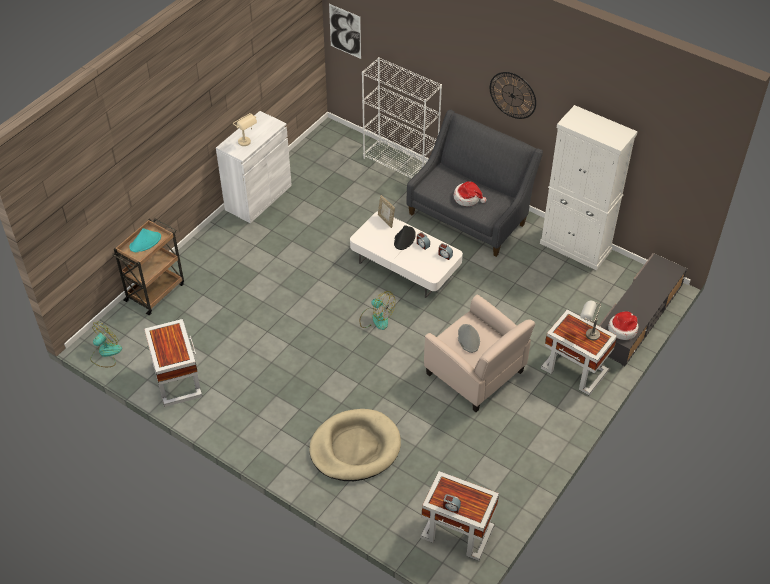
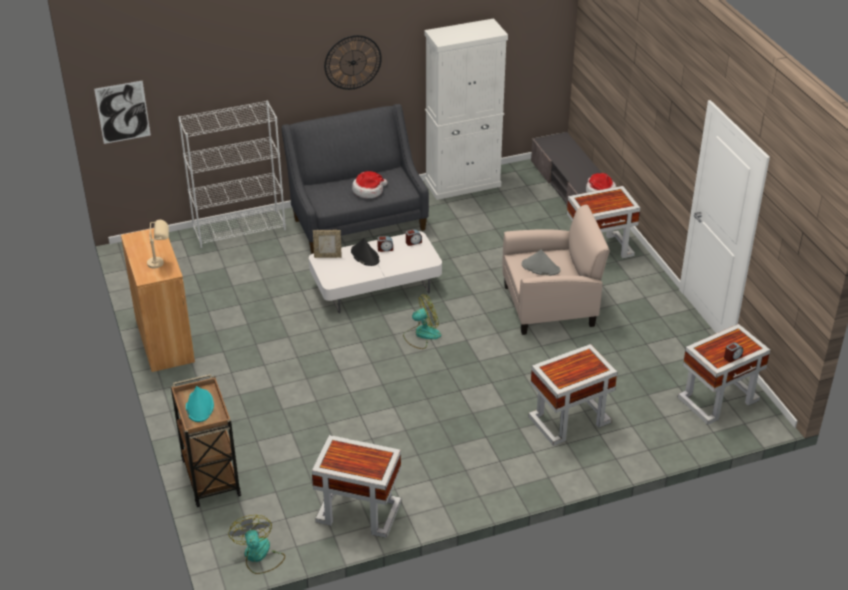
camera: 55 degrees left, 10 degrees down
(258, 197) = (164, 340): white cabinet -> brown cabinet
(355, 448) = (568, 420): beige dog bed -> white side table
(587, 334) = (606, 198): grey table lamp -> none

